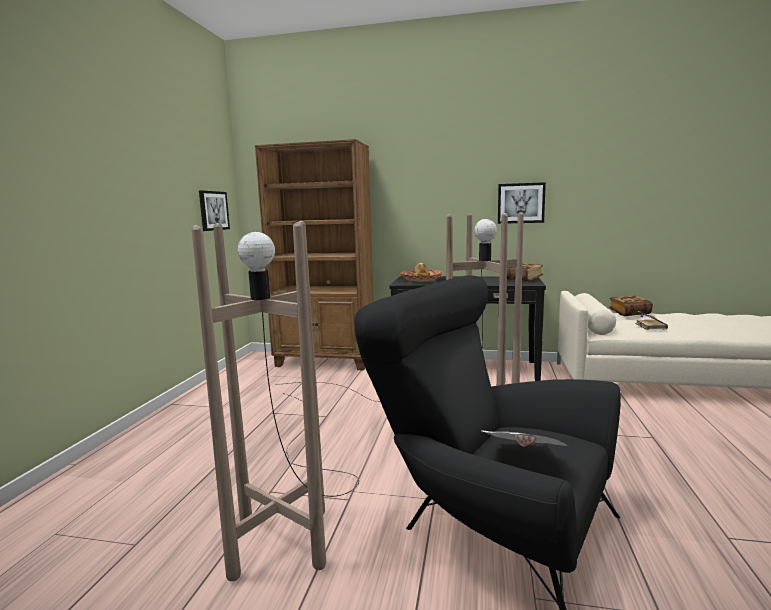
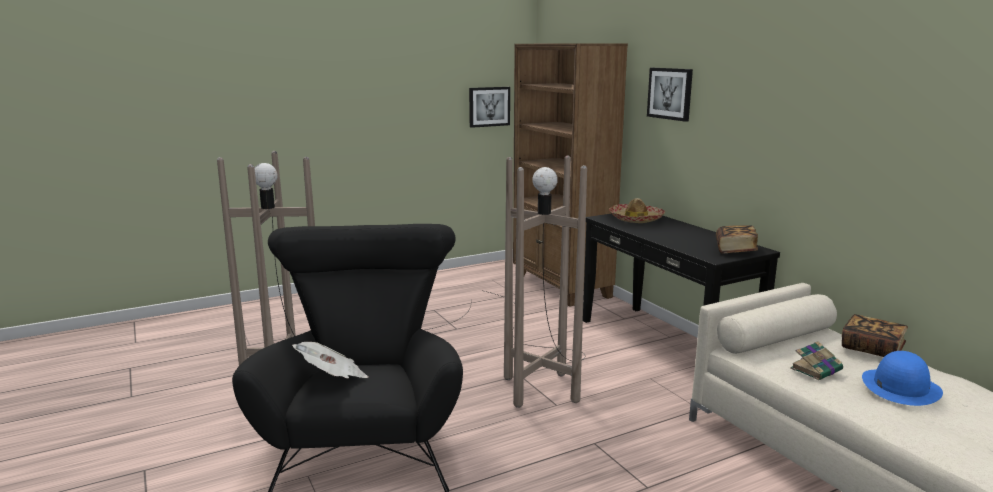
camera: 50 degrees right, 5 degrees up
(521, 203) = (771, 140): picture -> picture (670, 93)
(684, 321) = (900, 387): none -> blue hat

